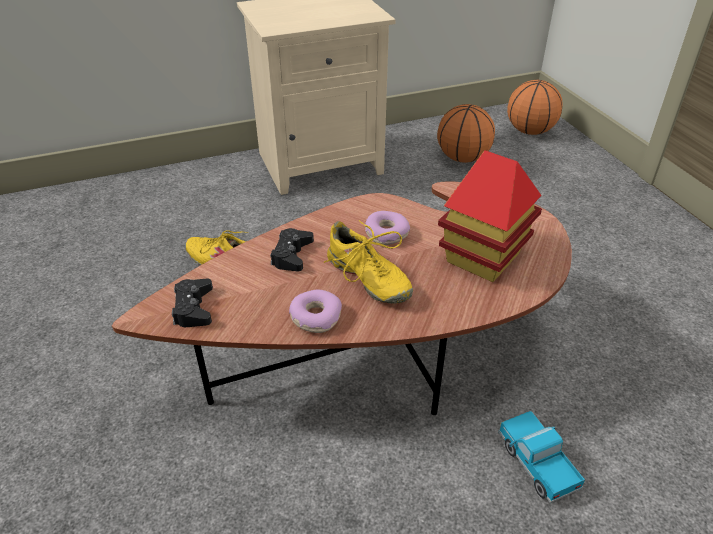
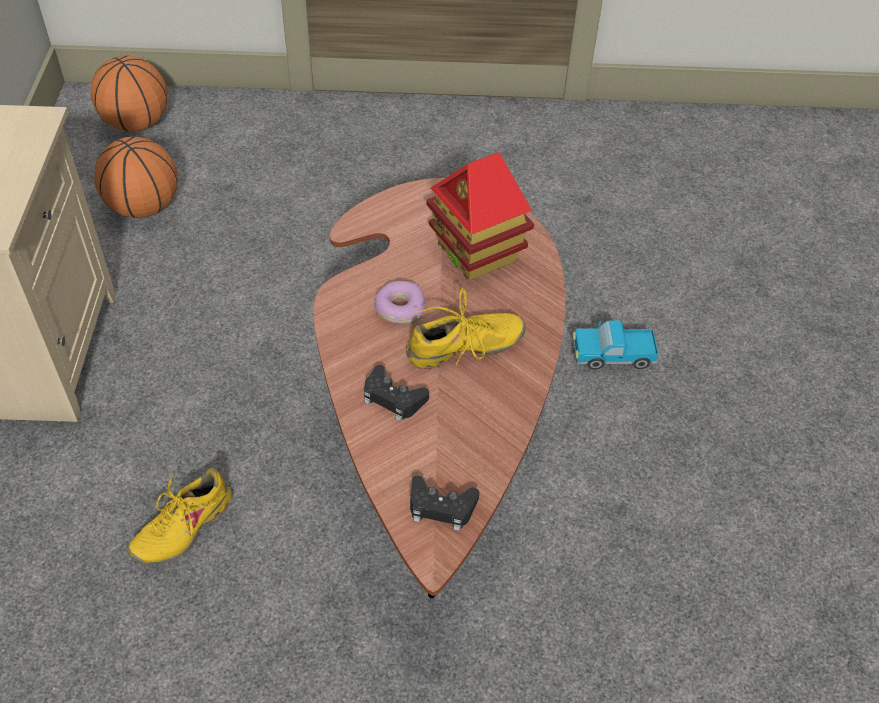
camera: 70 degrees left, 10 degrees up
(315, 317) = (502, 406): donut -> none

